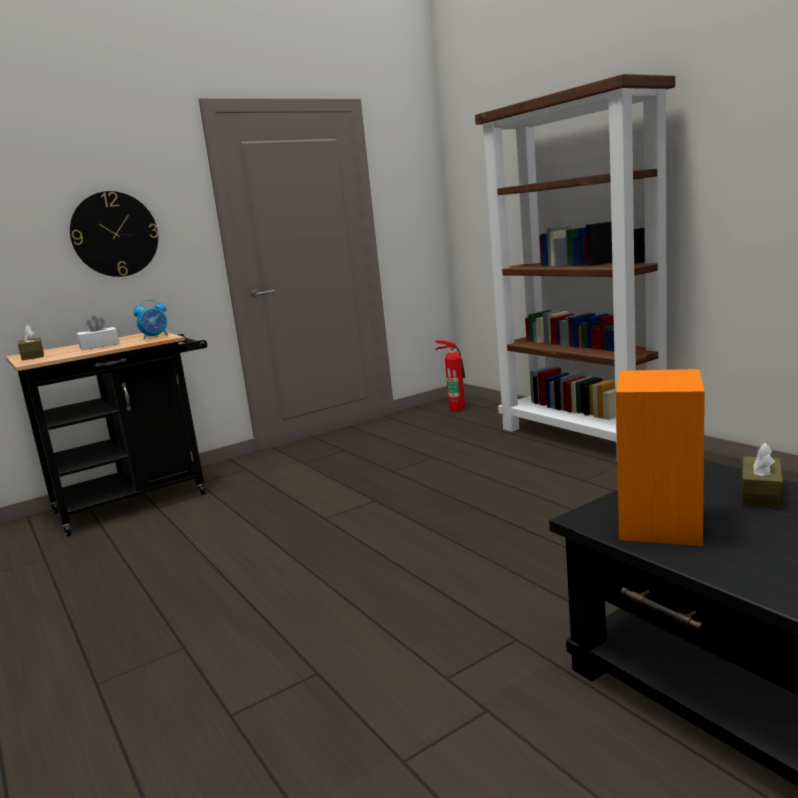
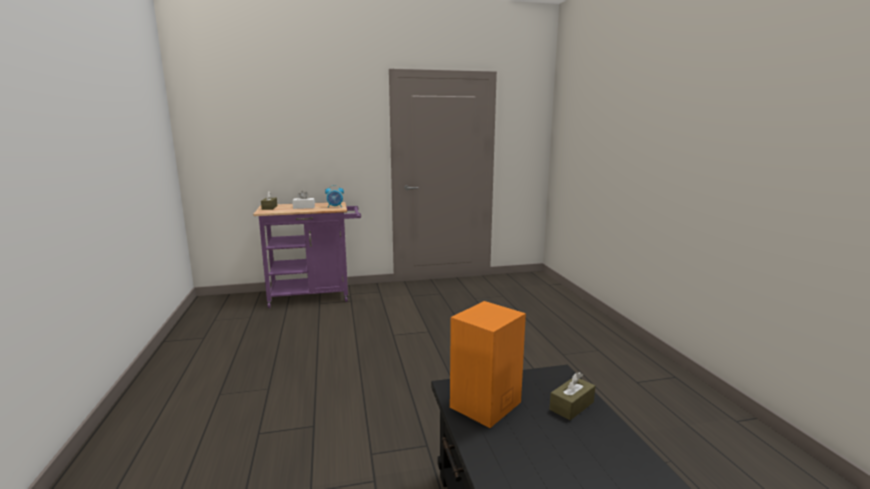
camera: 20 degrees right, 0 degrees up
(114, 234) = (328, 144): wall clock -> none
(140, 499) = (315, 296): black cart -> purple cart
(456, 408) = (529, 281): fire extinguisher -> none
(581, 438) = (589, 323): brown bookcase -> none

